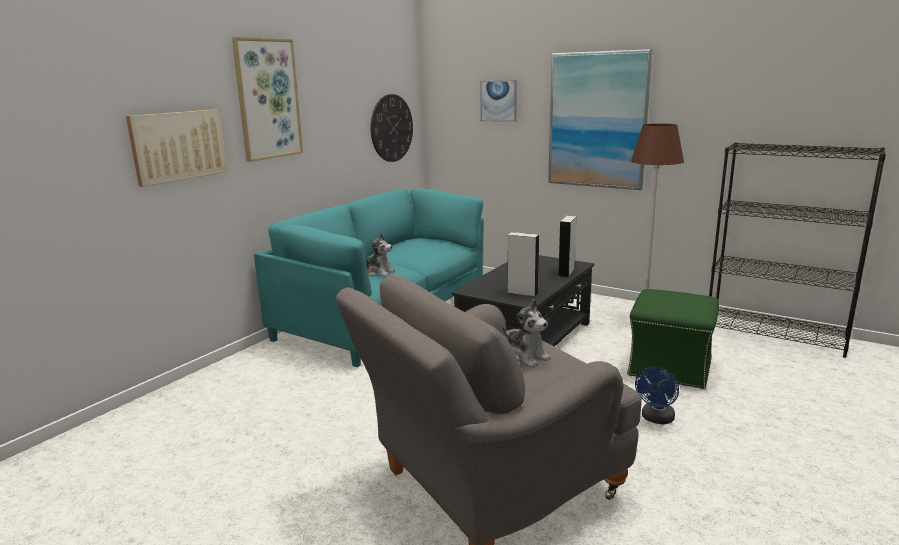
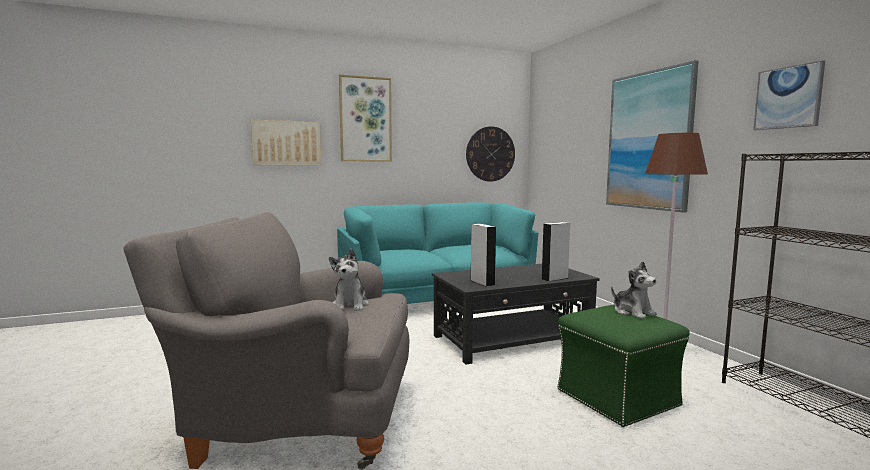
camera: 35 degrees right, 10 degrees down
(378, 272) = (410, 255): plush toy -> plush toy (633, 312)
(498, 101) = (576, 129): picture -> picture (788, 97)
(656, 419) = (522, 431): blue fan -> none

